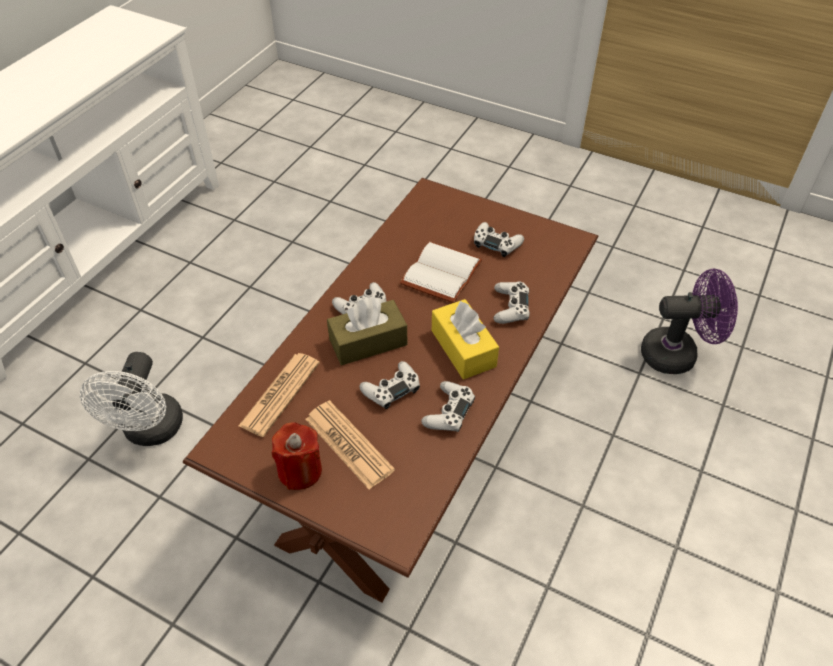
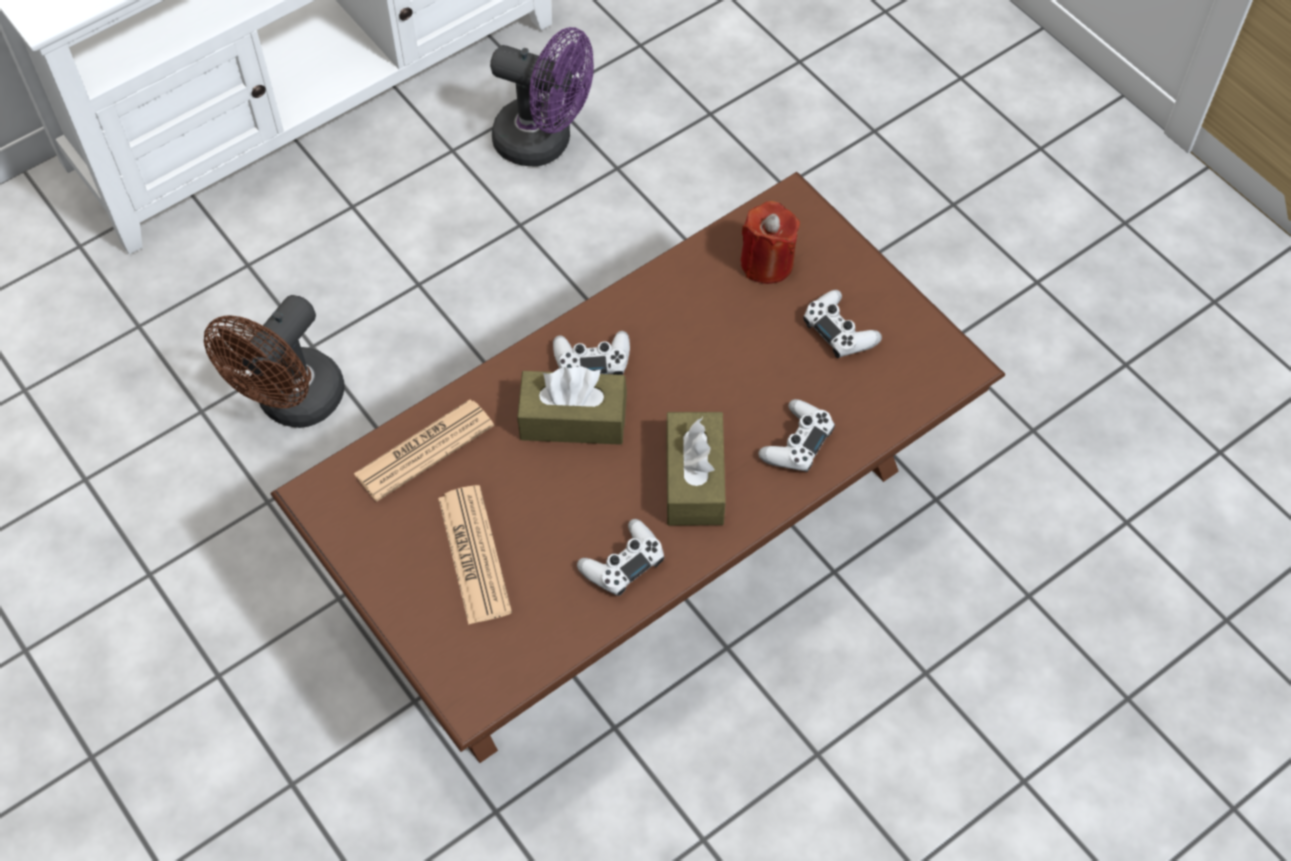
camera: 25 degrees right, 10 degrees up
(151, 432) = (293, 404): white fan -> brown fan
(300, 470) = (399, 565): red candle -> red candle (767, 263)
(391, 389) = (567, 501): white game controller -> none
(440, 272) = (730, 347): white book -> none
(463, 348) = (694, 479): yellow tissue box -> brown tissue box
(677, 353) = (1110, 589): purple fan -> purple fan (545, 142)

